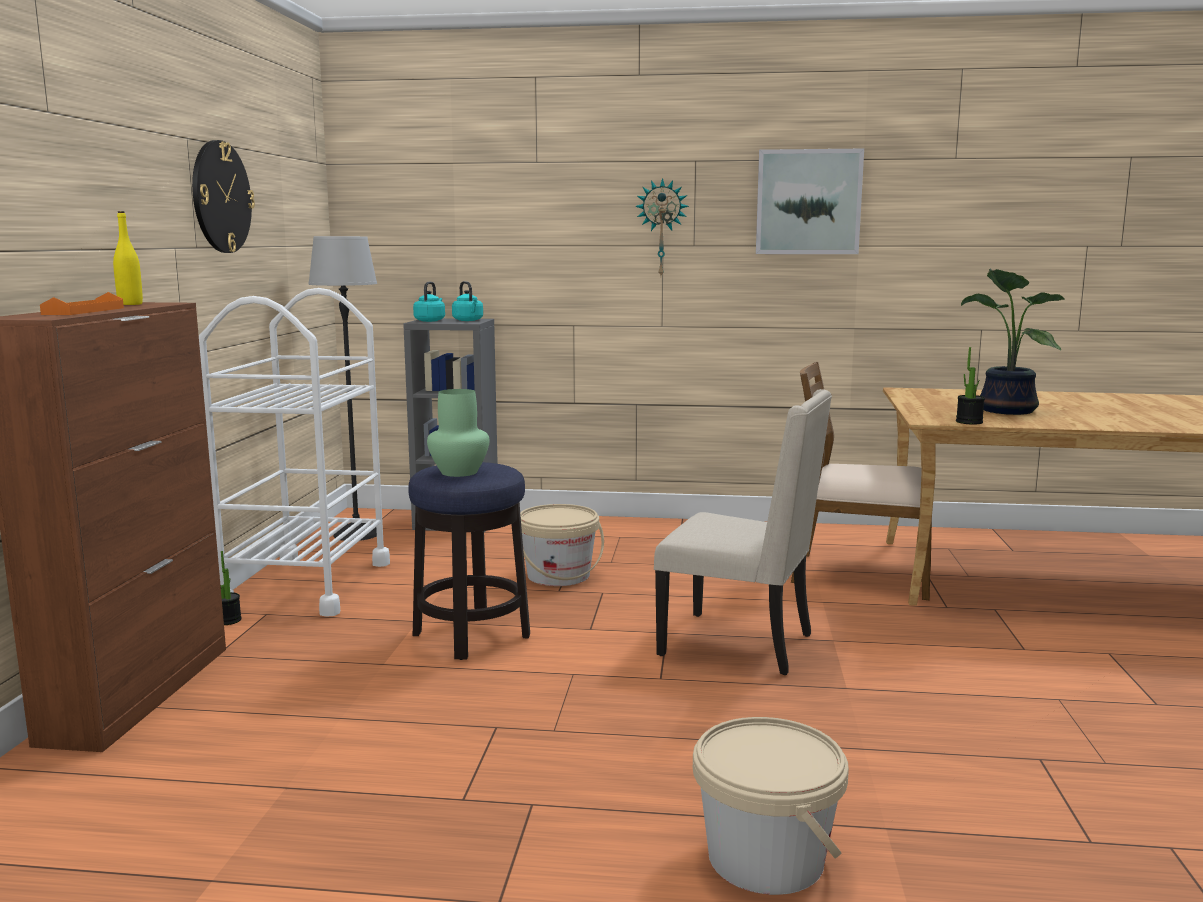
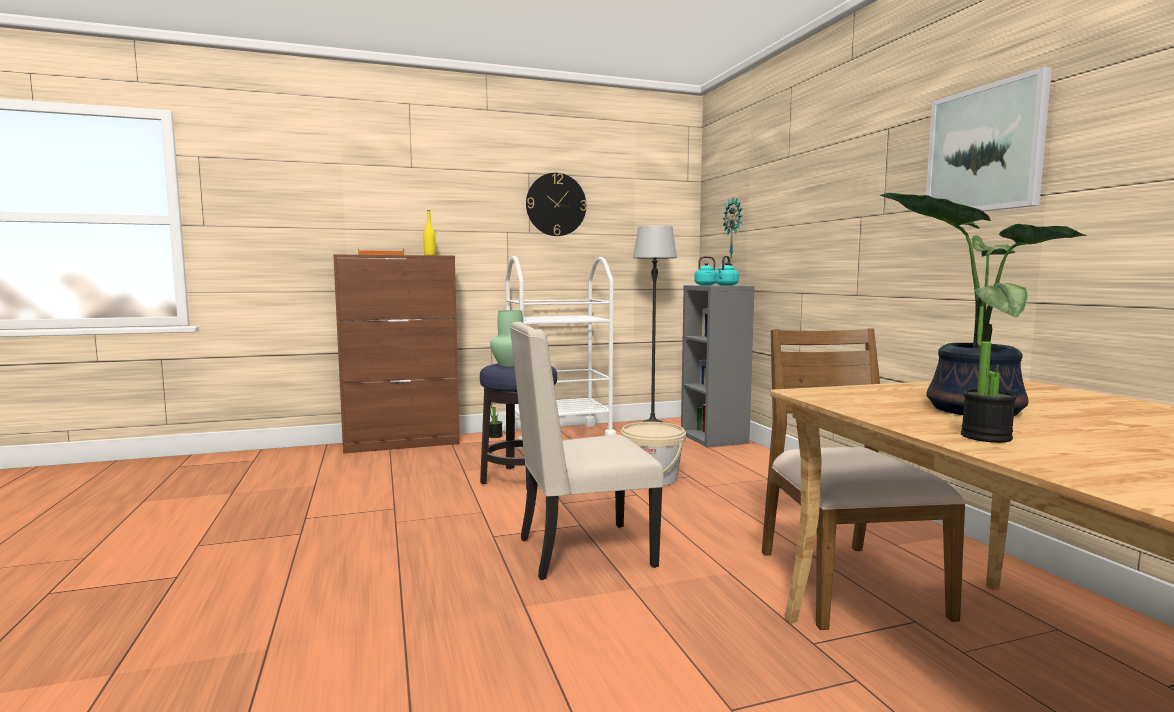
camera: 65 degrees right, 5 degrees down
(661, 228) = (858, 200): wall clock -> wall clock (734, 233)
(740, 644) = (582, 552): beige chair -> beige chair turned 75 degrees clockwise
(766, 858) = (229, 607): beige bucket -> none
(969, 422) = (831, 401): potted plant -> potted plant (986, 437)

